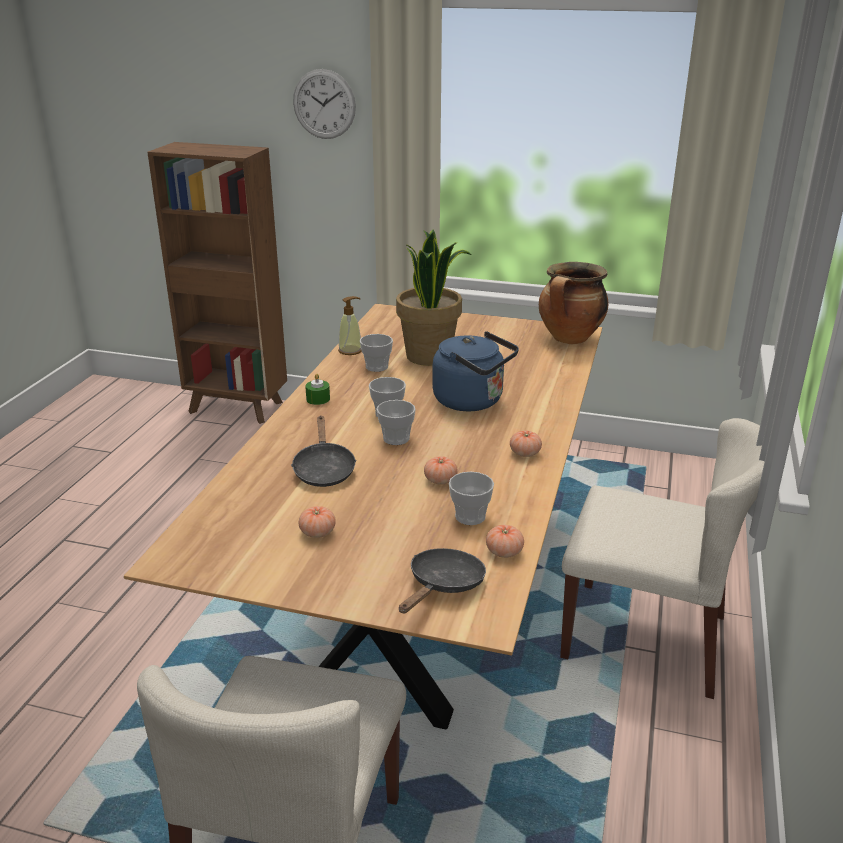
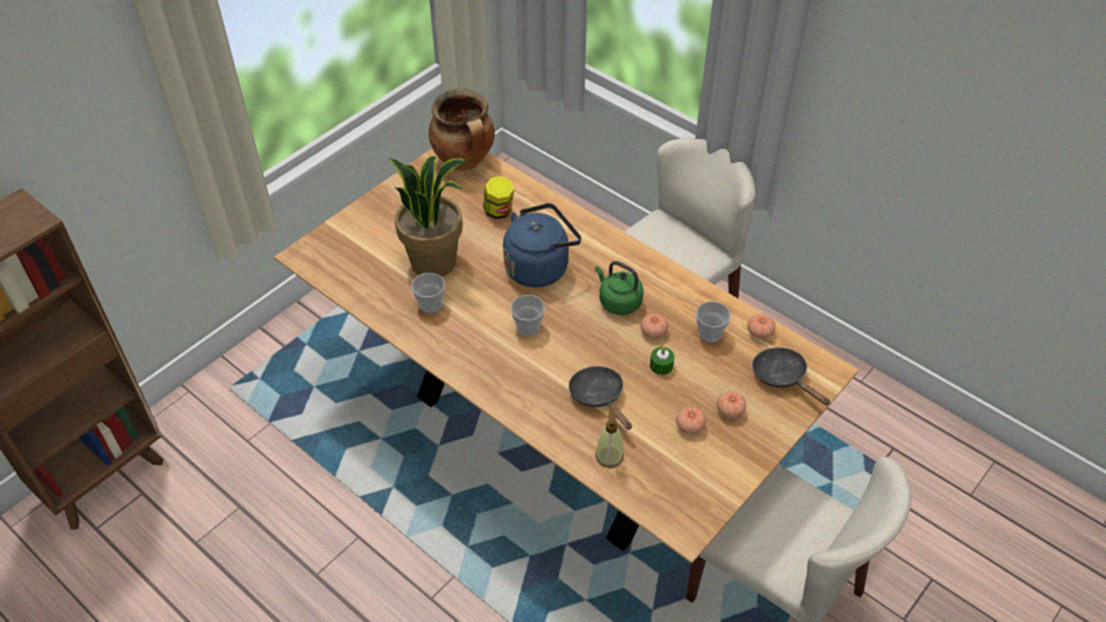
camera: 65 degrees left, 20 degrees up
(318, 399) = (469, 365): green candle -> green candle (661, 365)
(324, 104) = (70, 97): wall clock -> none
(324, 469) = (599, 397): black frying pan -> black frying pan turned 135 degrees counterclockwise
(350, 350) = (380, 312): soap dispenser -> soap dispenser (609, 456)
(396, 438) = (574, 336): cup -> none
(465, 451) = (618, 302): none -> green kettle
(524, 367) = (499, 211): none -> jar
(525, 453) = (640, 270): tomato -> tomato (730, 411)

